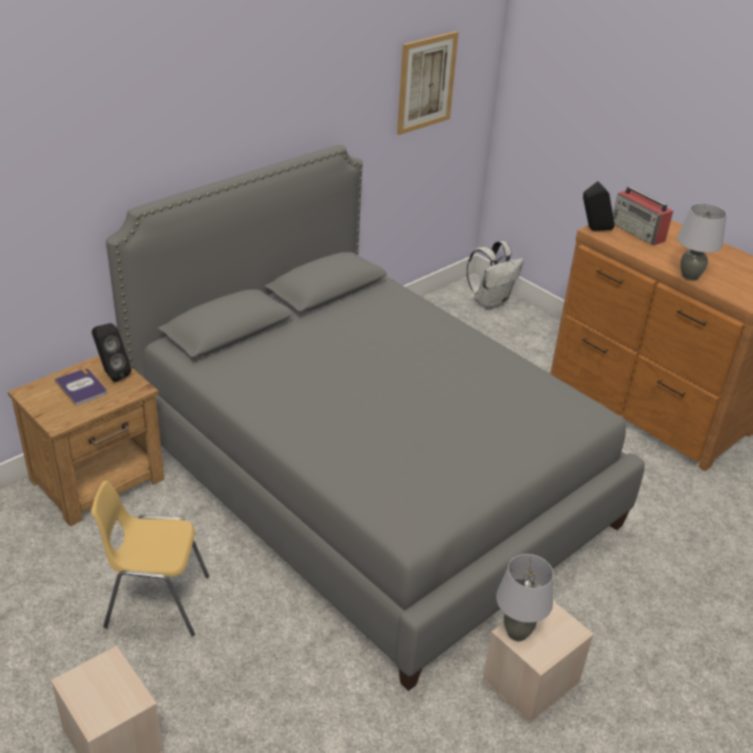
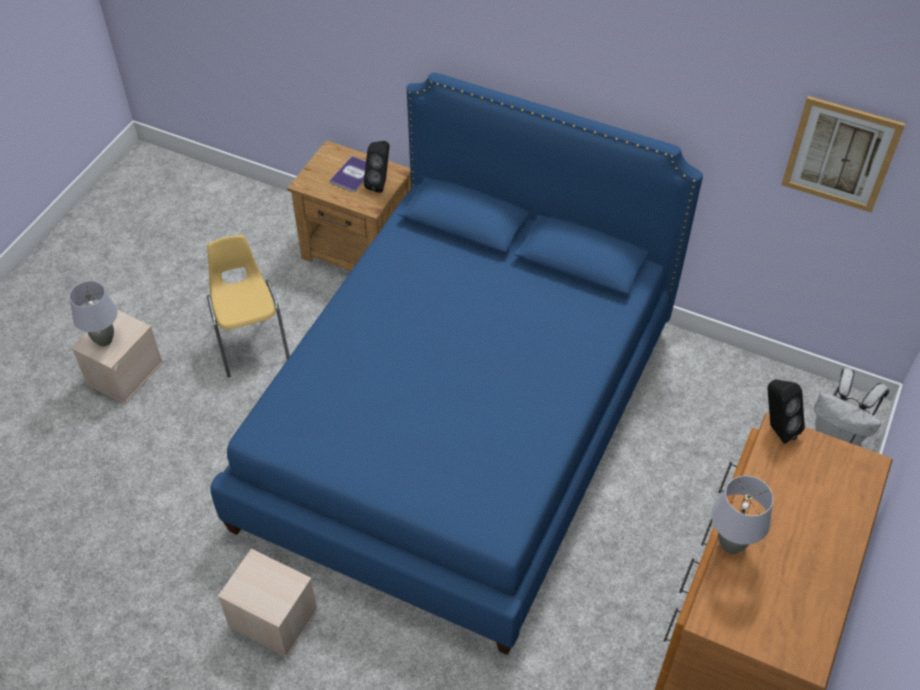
camera: 70 degrees right, 15 degrees up
(369, 478) = (460, 424): grey bed -> blue bed
(517, 633) = (256, 567): grey table lamp -> grey table lamp (104, 340)
(638, 232) = (809, 474): radio -> none

